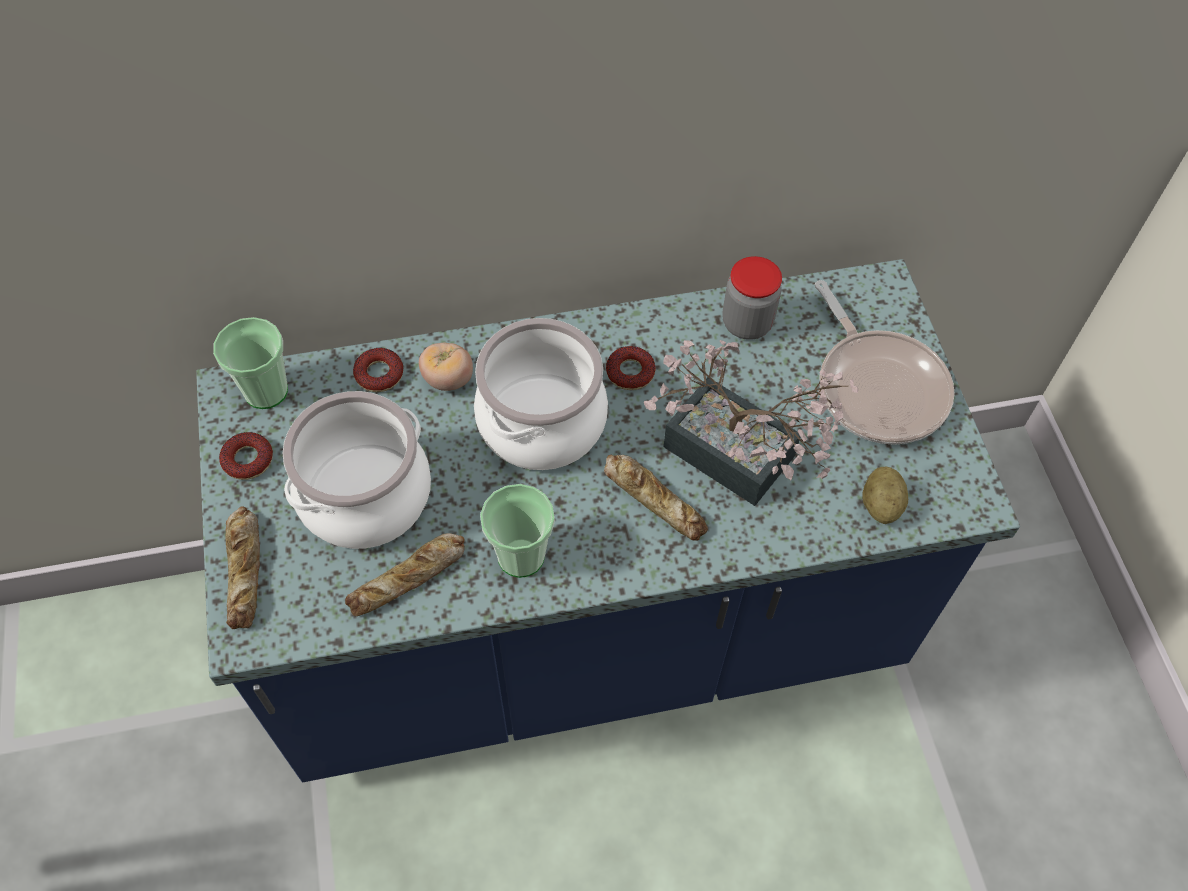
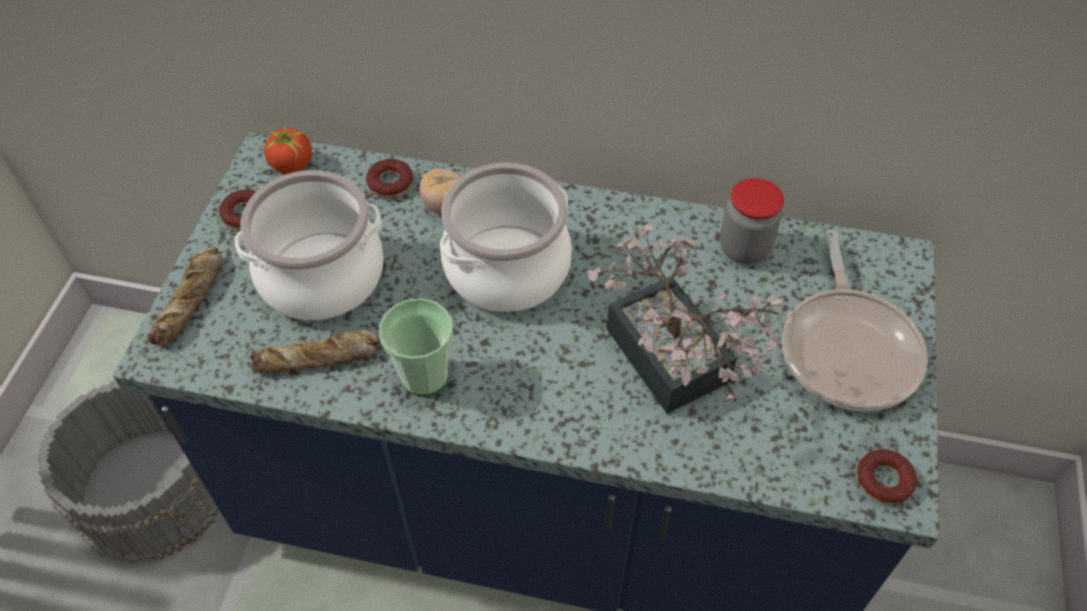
camera: 25 degrees right, 5 degrees down
(179, 776) = (153, 489): none -> grey bucket
(266, 391) = (292, 166): cup -> tomato
(630, 372) = (610, 254): donut -> donut (883, 480)
(654, 499) = (573, 372): bread -> none
(880, 505) = (795, 460): potato -> none

